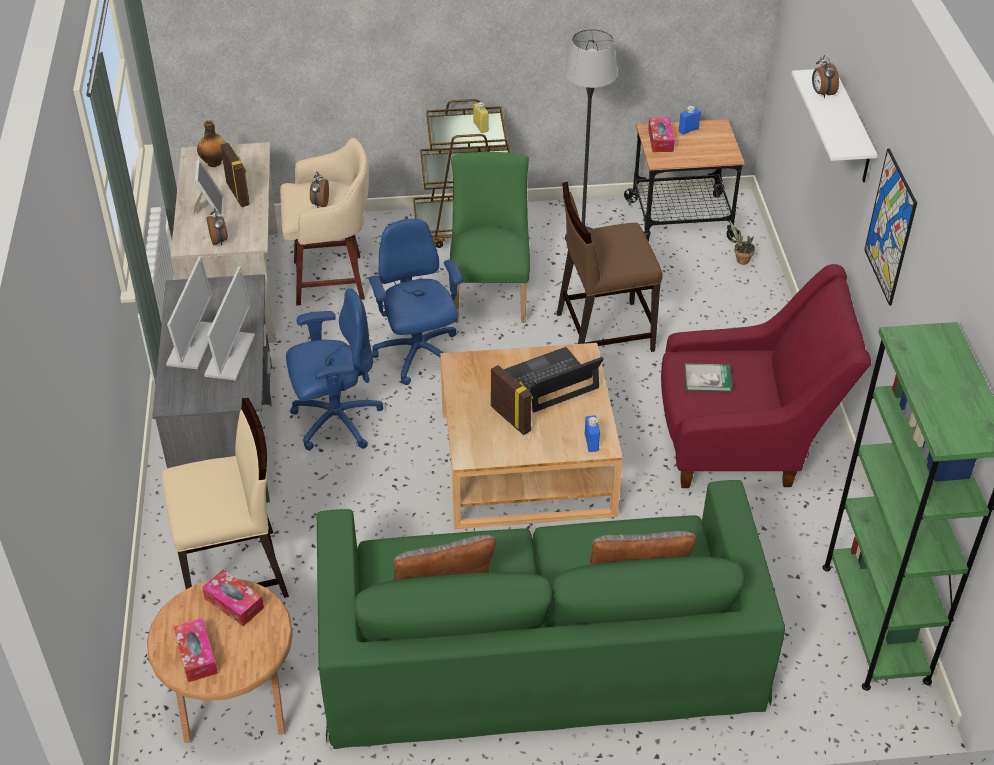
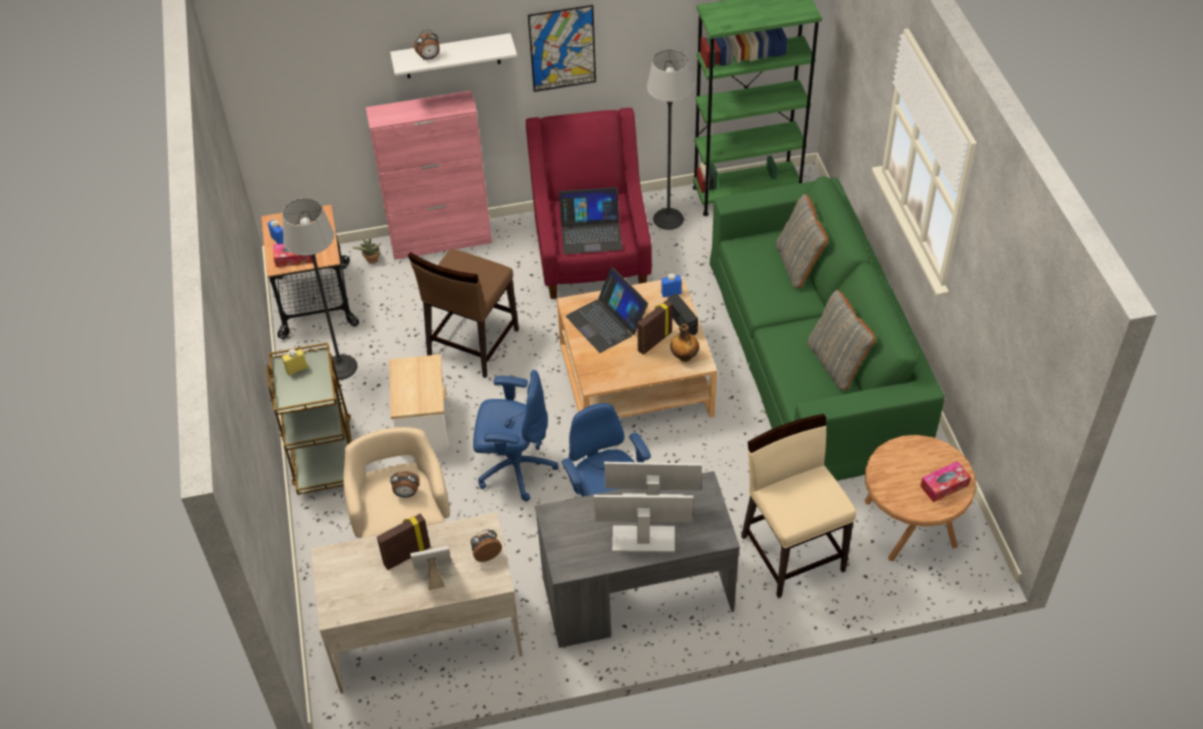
camera: 95 degrees left, 5 degrees up
(215, 163) = (350, 590): bottle -> bottle (684, 356)
(234, 603) = (891, 473): tissue box -> none
(418, 355) = (515, 468): blue office chair -> blue office chair turned 150 degrees counterclockwise
(490, 293) = (424, 426): green chair -> side table
(538, 447) = (682, 322): none -> radio
(603, 331) = (472, 343): brown chair -> brown chair turned 45 degrees clockwise
(707, 379) = (591, 233): book -> laptop
(774, 314) = (441, 240): none -> pink cabinet
(815, 526) = (668, 219): none -> floor lamp

